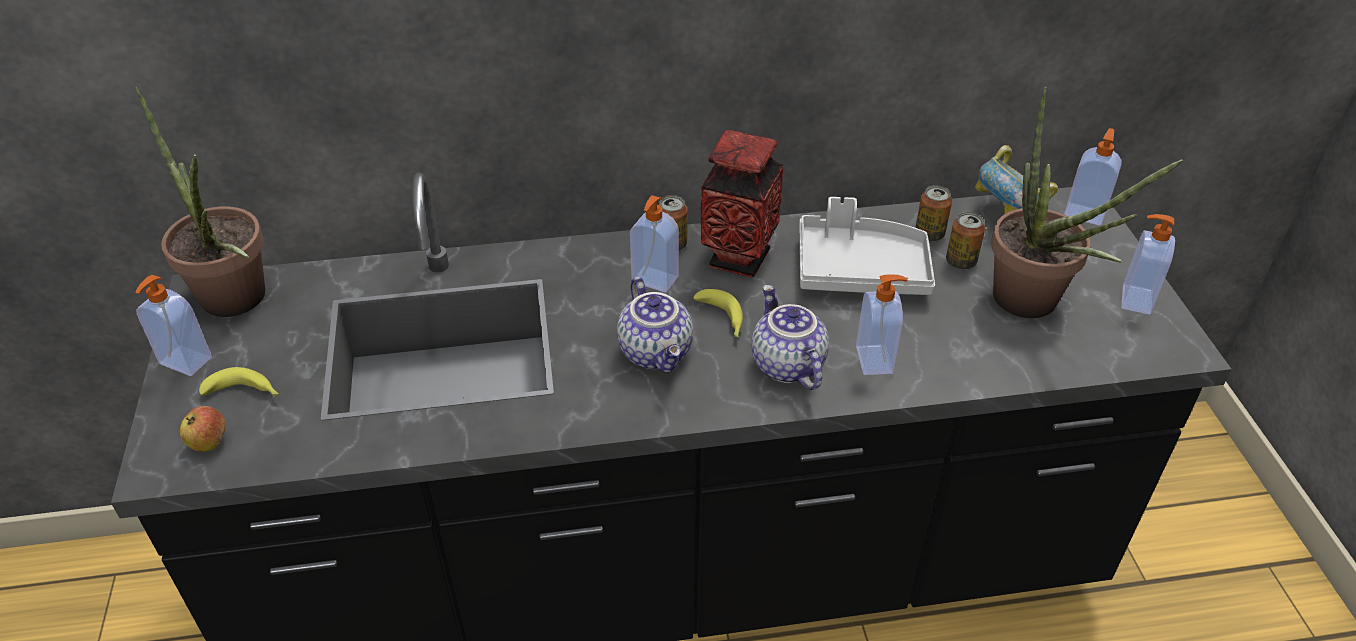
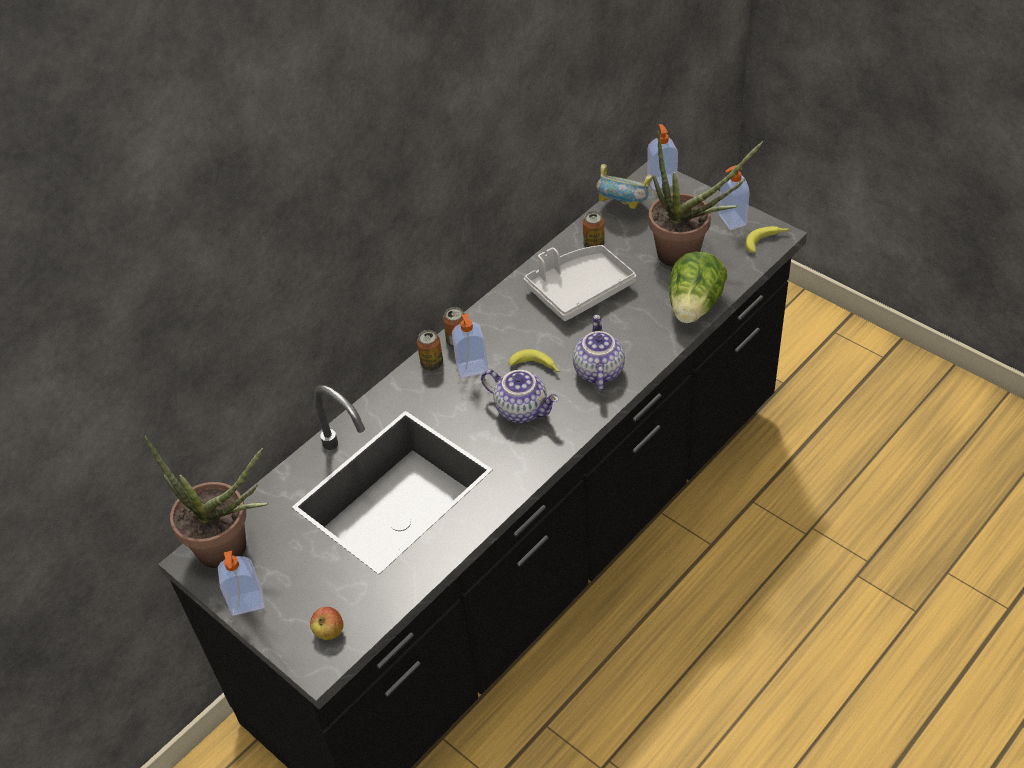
camera: 35 degrees left, 5 degrees up
(245, 393) = (312, 592): banana -> banana (766, 241)
(738, 258) = (505, 325): vase -> none
(785, 365) = (597, 371): teapot -> teapot turned 60 degrees clockwise
(875, 360) = (639, 337): soap dispenser -> none
(960, 262) = (626, 252): can -> can (432, 364)
(982, 366) = (694, 307): none -> lettuce

